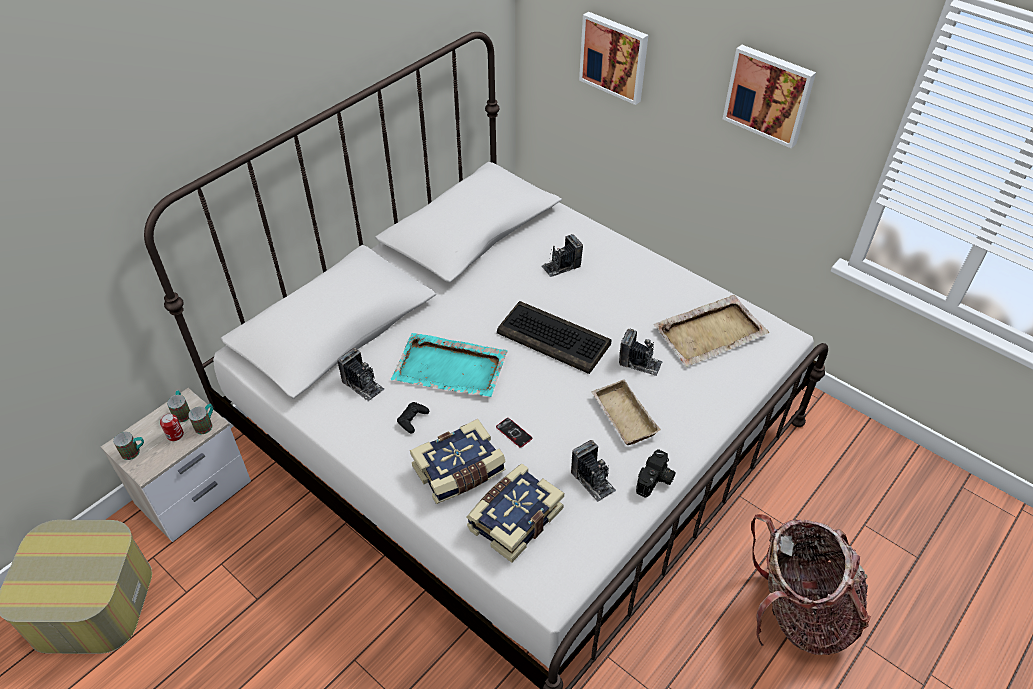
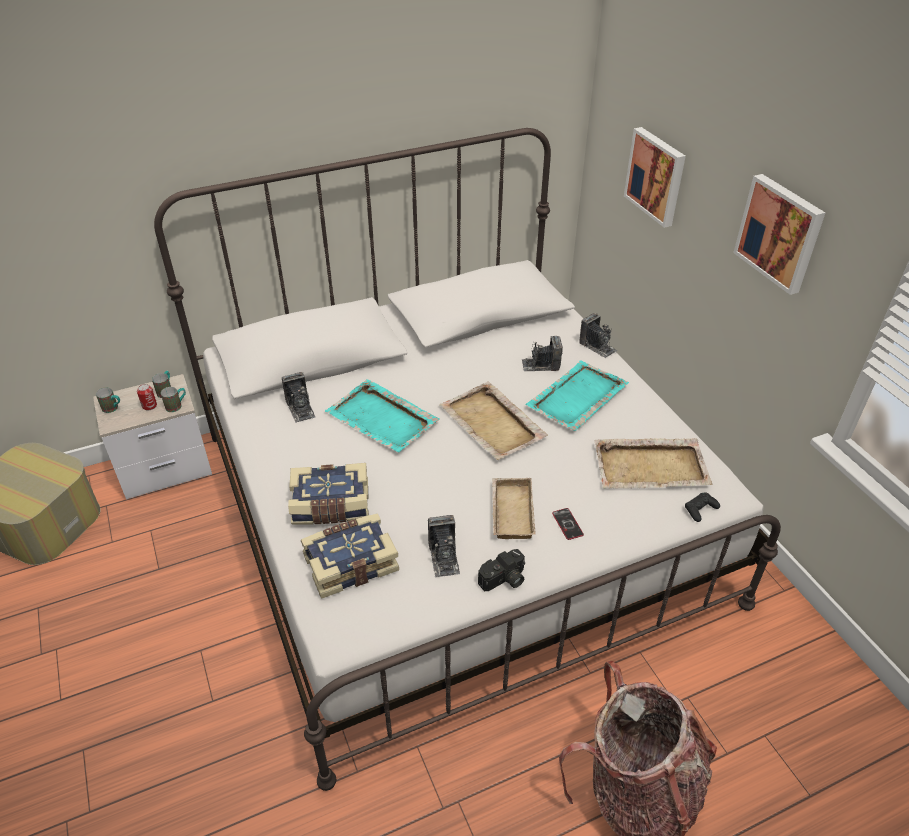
camera: 25 degrees right, 5 degrees down
(412, 419) = (321, 449): black game controller -> black game controller (700, 509)
(514, 433) = (400, 490): phone -> phone (567, 524)
(555, 338) = (492, 424): keyboard -> beige tray
(612, 289) = (576, 398): none -> turquoise tray
(640, 363) = (560, 470): camera -> camera (597, 346)

